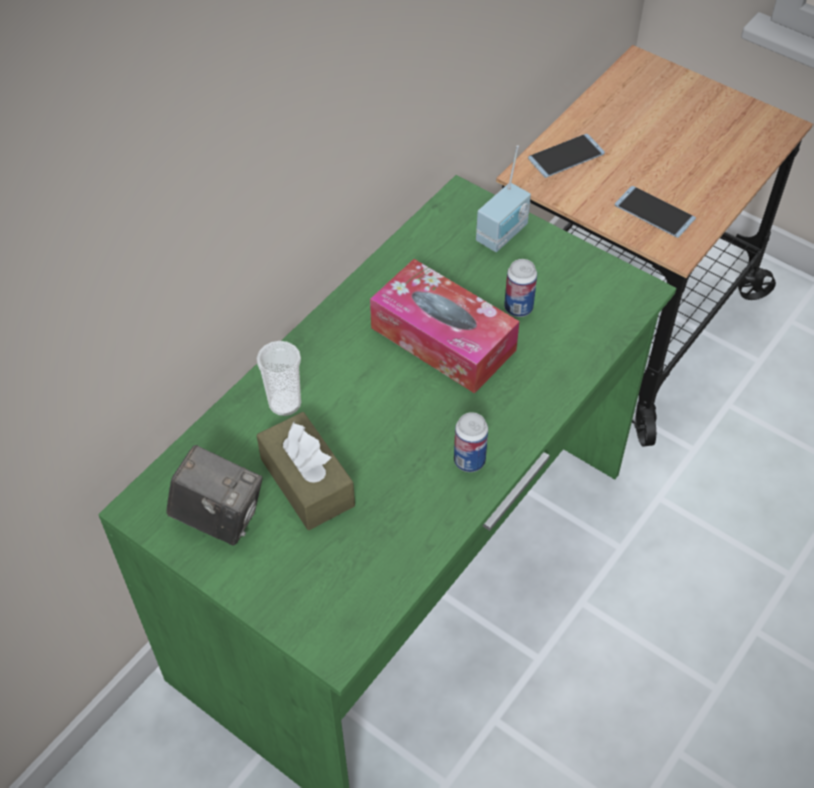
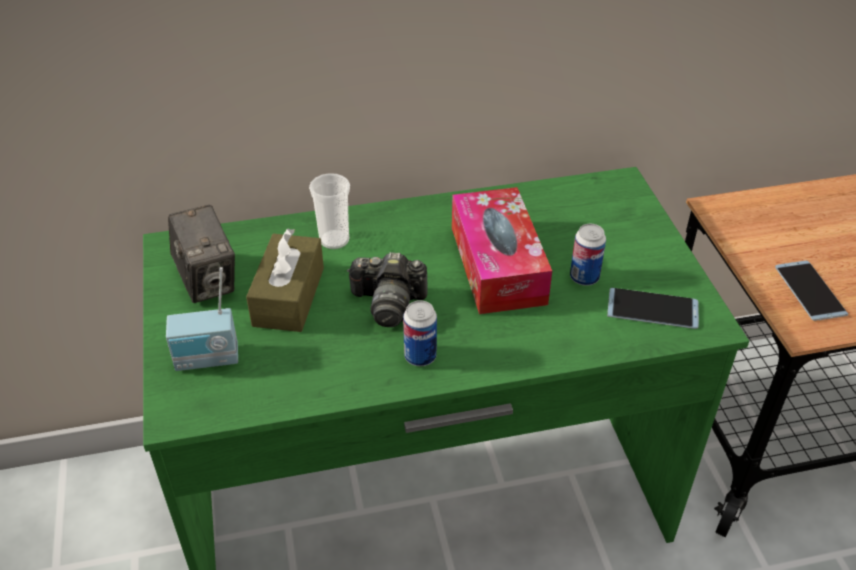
camera: 40 degrees right, 10 degrees down
(395, 431) = (389, 303): none -> camera
(503, 235) = (629, 223): radio -> radio (207, 360)
(566, 156) = (767, 212): phone -> phone (652, 309)

